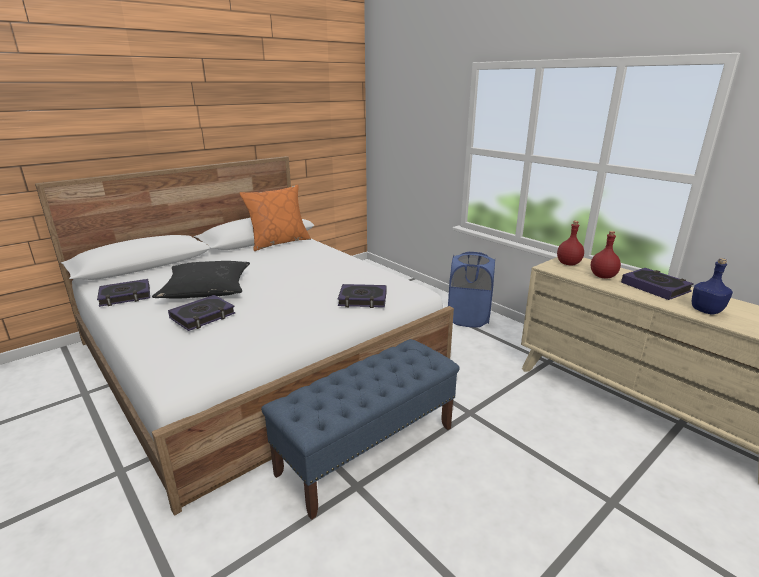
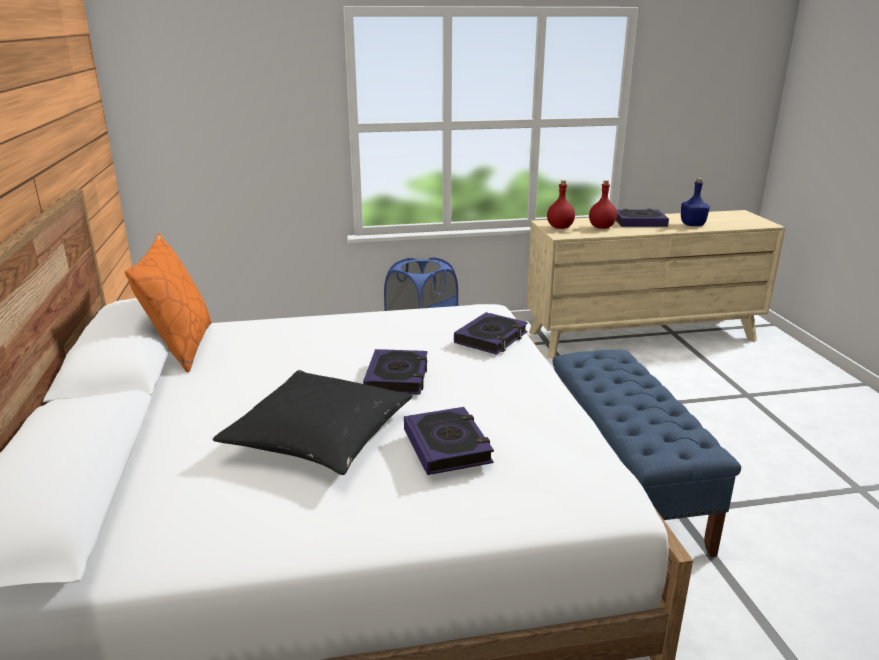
camera: 60 degrees left, 0 degrees up
(125, 296) = (238, 526): book -> book (397, 377)

